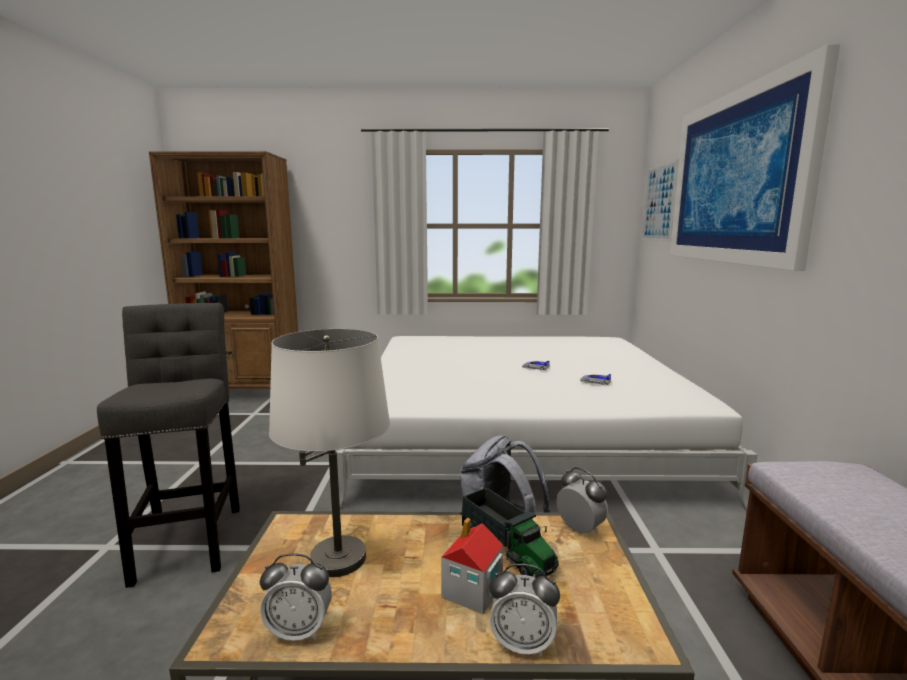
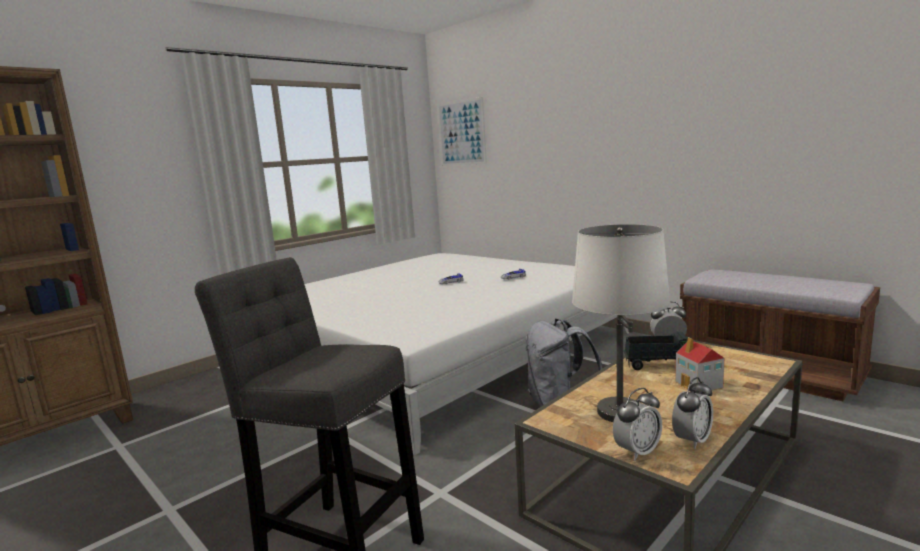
camera: 45 degrees left, 0 degrees up
(522, 644) = (756, 385): alarm clock -> alarm clock (637, 452)
(736, 178) = (558, 111): picture -> none

